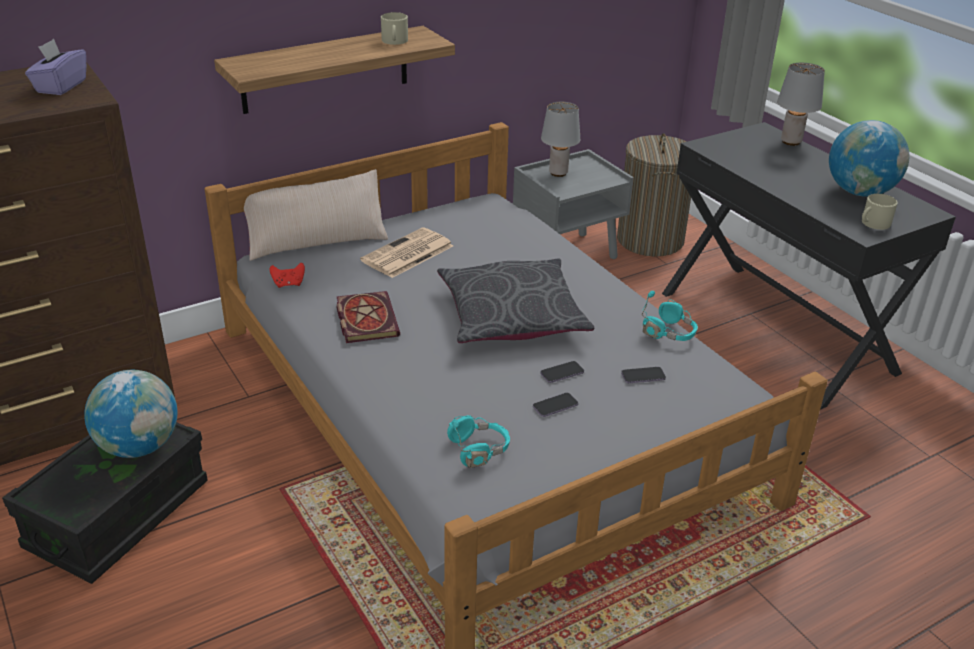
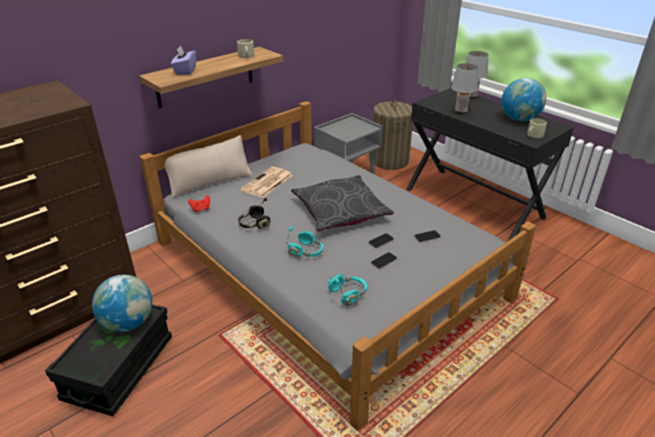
camera: 10 degrees left, 0 degrees up
(60, 86) = (48, 98): purple tissue box -> purple tissue box (185, 71)
(365, 319) = (254, 224): book -> black headphones
(557, 173) = (339, 128): grey table lamp -> grey table lamp (460, 111)
(669, 333) = (432, 210): turquoise headphones -> turquoise headphones (306, 251)

